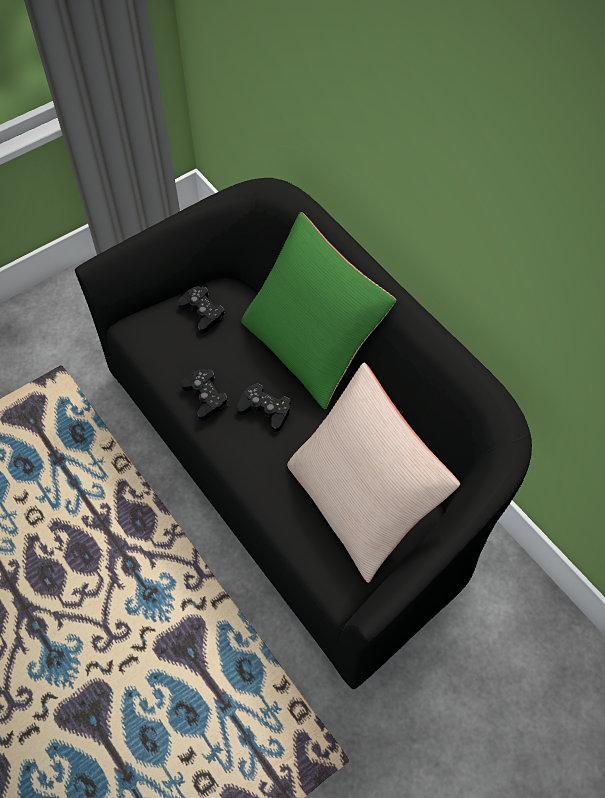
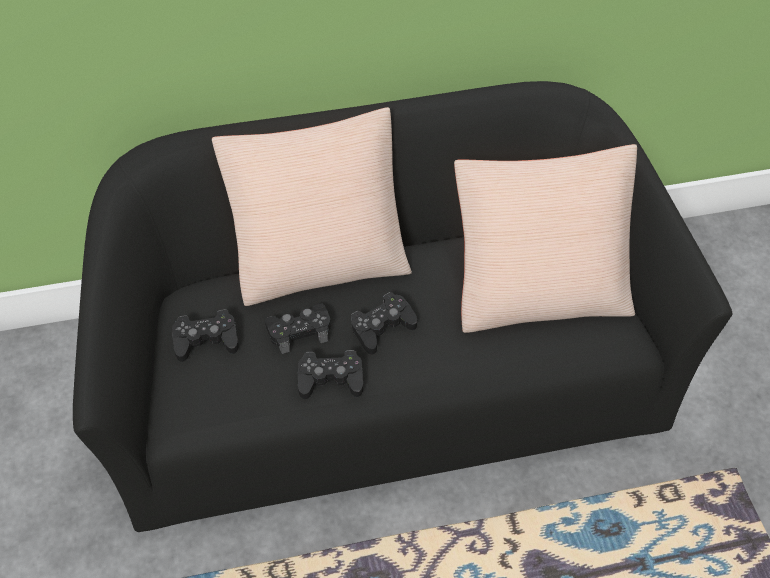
camera: 65 degrees left, 5 degrees down
(236, 362) = (299, 331): none -> black game controller
(312, 344) = (319, 253): green pillow -> beige pillow

